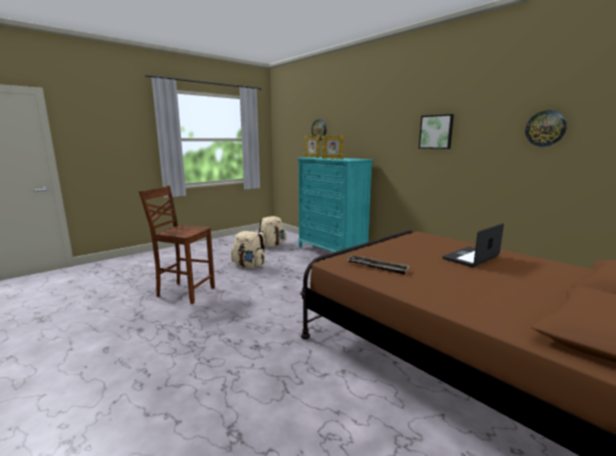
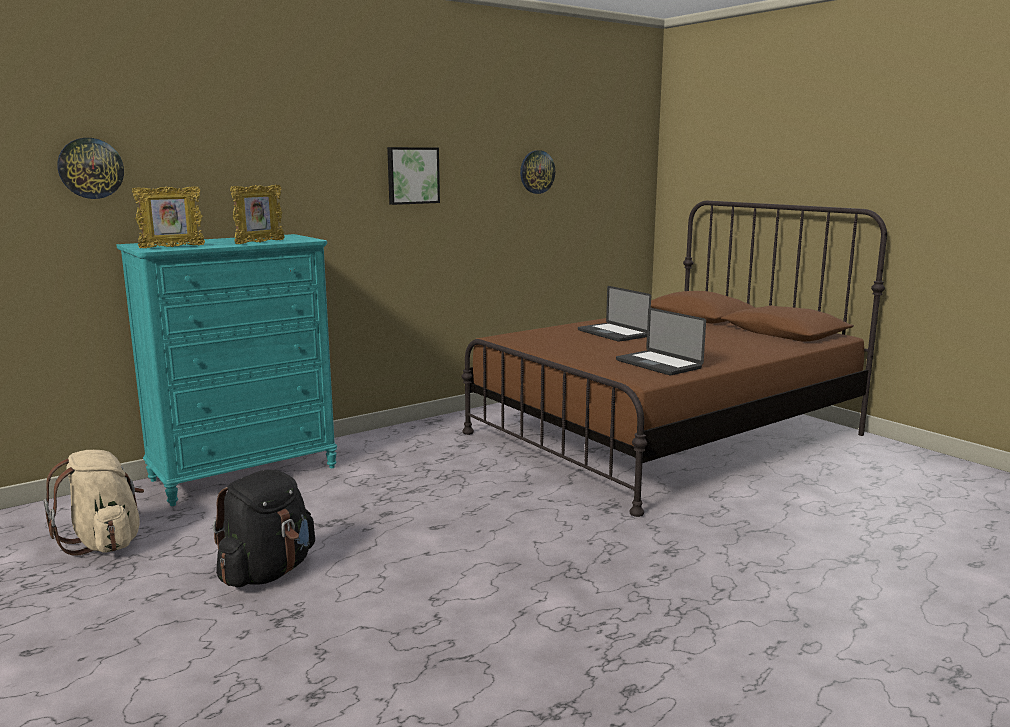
camera: 85 degrees left, 0 degrees up
(185, 292) = (422, 657): brown chair -> none
(249, 266) = (268, 572): beige backpack -> black backpack
(377, 267) = (658, 364): tray -> laptop

